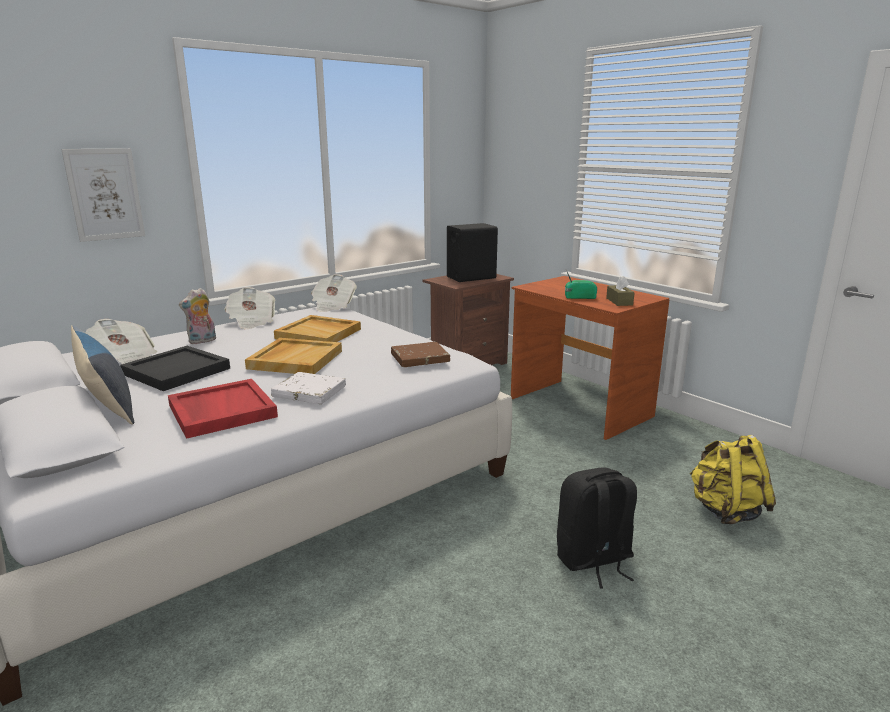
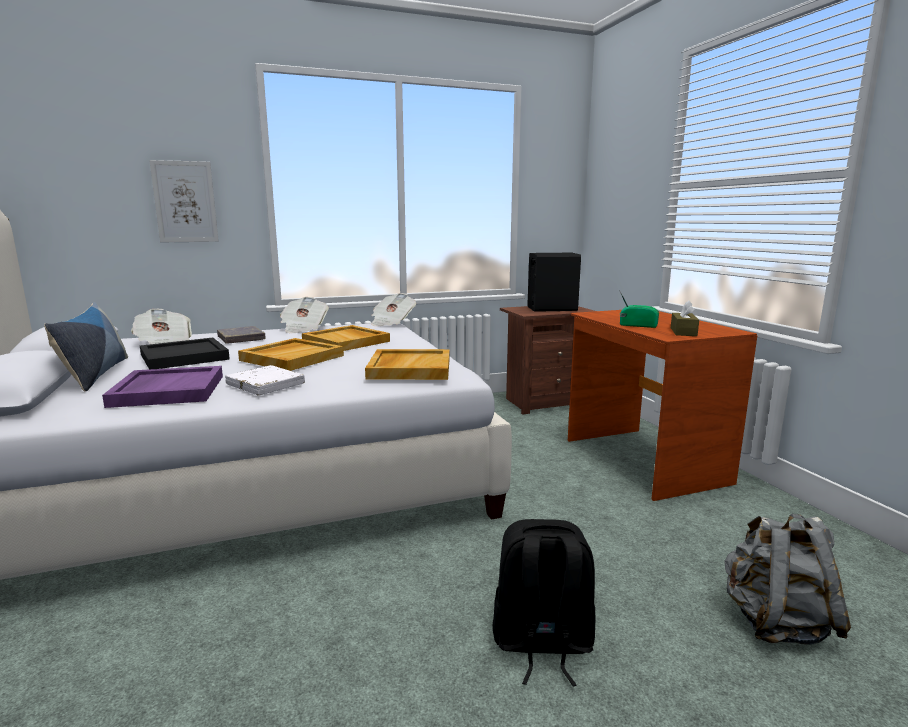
camera: 20 degrees right, 5 degrees down
(202, 341) = (241, 338): plush toy -> grey book
(221, 411) = (168, 390): red tray -> purple tray
(420, 358) = (409, 368): brown book -> beige tray
(725, 511) = (775, 623): yellow backpack -> grey backpack

